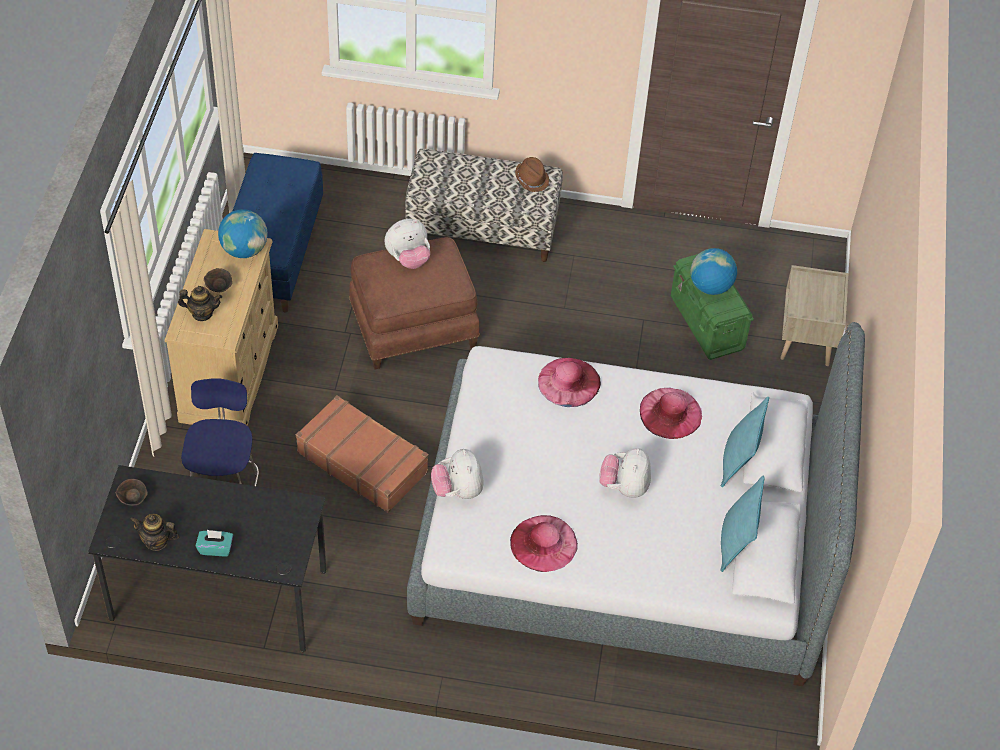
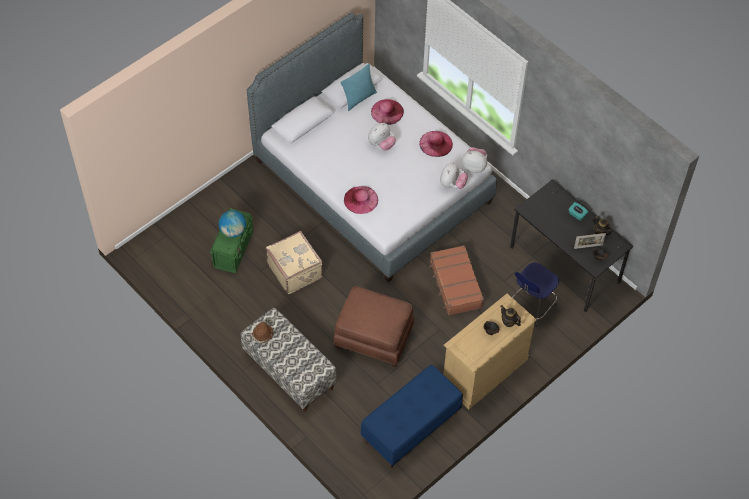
camera: 140 degrees left, 5 degrees up
(162, 506) = (588, 247): none -> picture frame
(244, 250) = (462, 345): globe -> none
(408, 259) = (369, 323): plush toy -> plush toy (474, 166)
(599, 347) = (295, 270): none -> beige suitcase
(670, 413) = (330, 161): pink hat -> pink hat (387, 112)
(738, 461) = (324, 126): turquoise pillow -> none
(806, 341) = (198, 212): beige nightstand -> none

